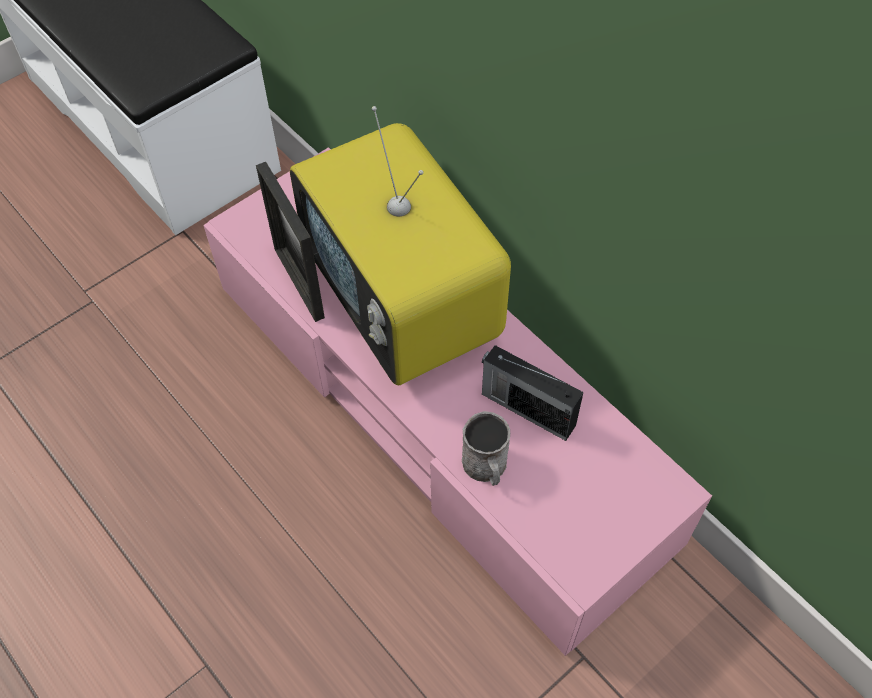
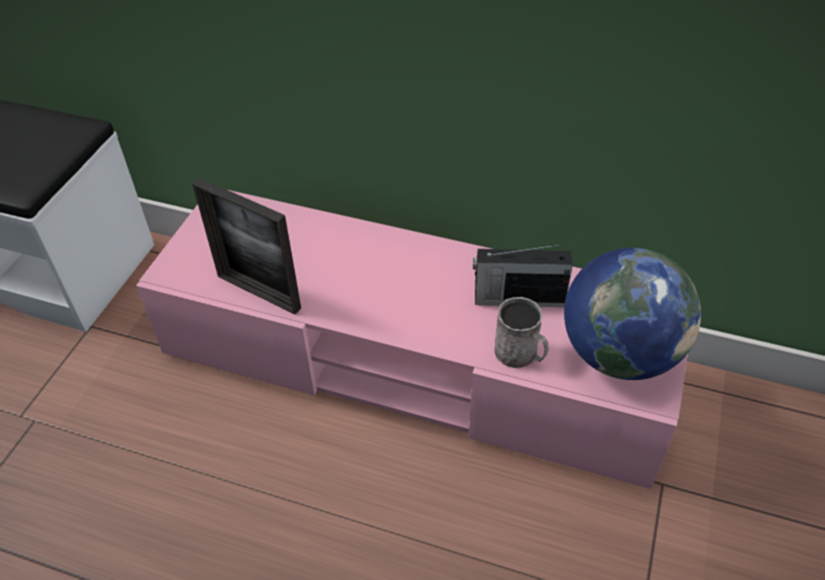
camera: 30 degrees left, 10 degrees down
(404, 306) = (363, 271): television -> none
(581, 517) = (619, 354): none -> globe

